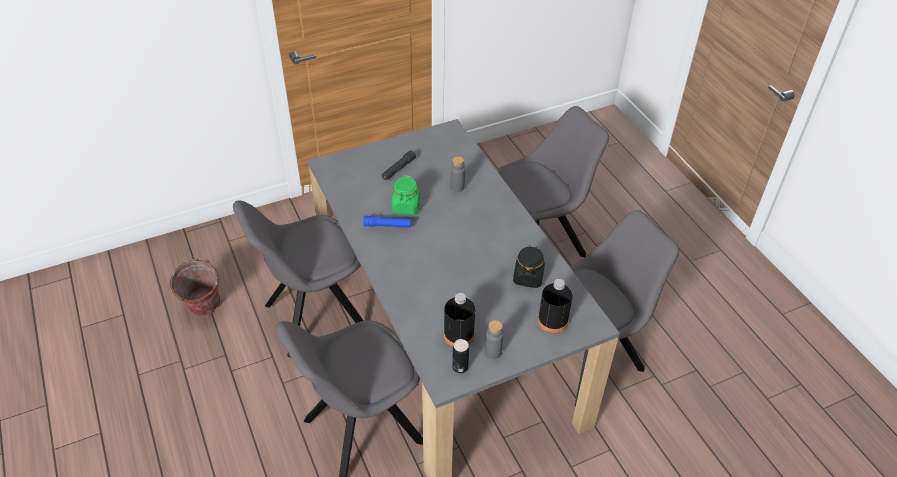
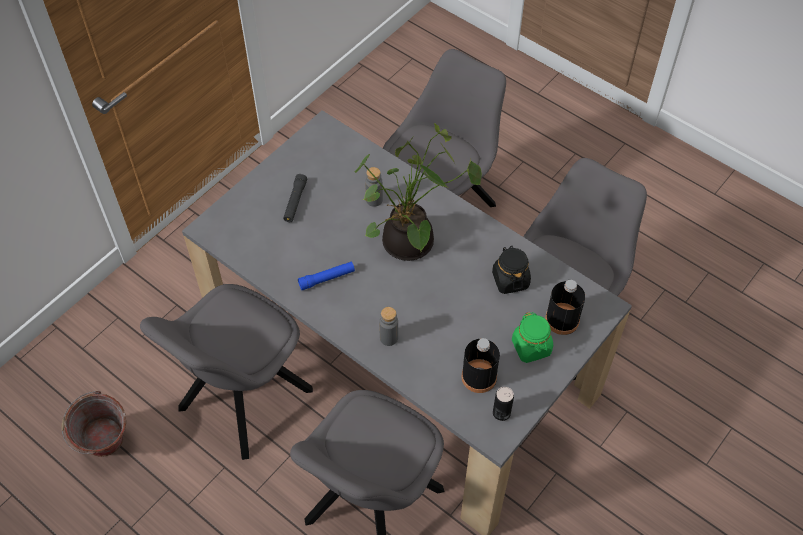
camera: 25 degrees left, 10 degrees up
(406, 207) = (333, 247): green jar -> green jar (531, 347)
(464, 226) = (410, 246): none -> potted plant
(493, 352) = (524, 381): grey bottle -> grey bottle (389, 338)

